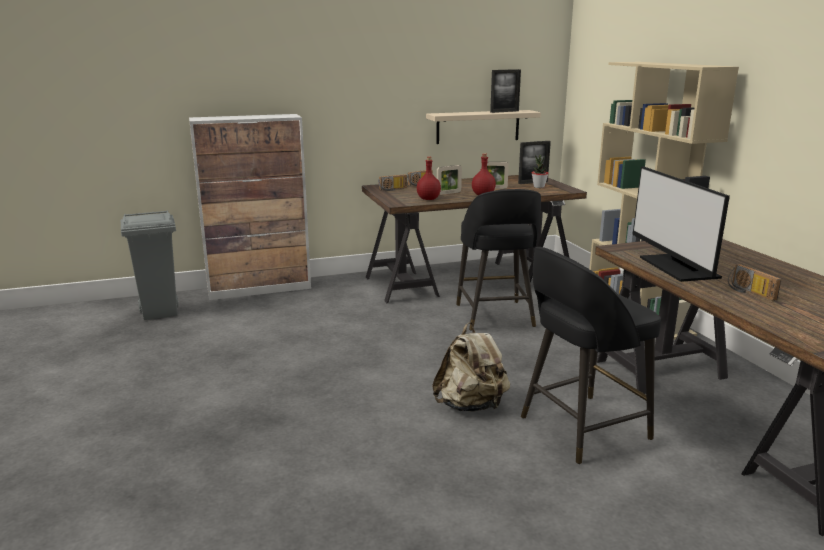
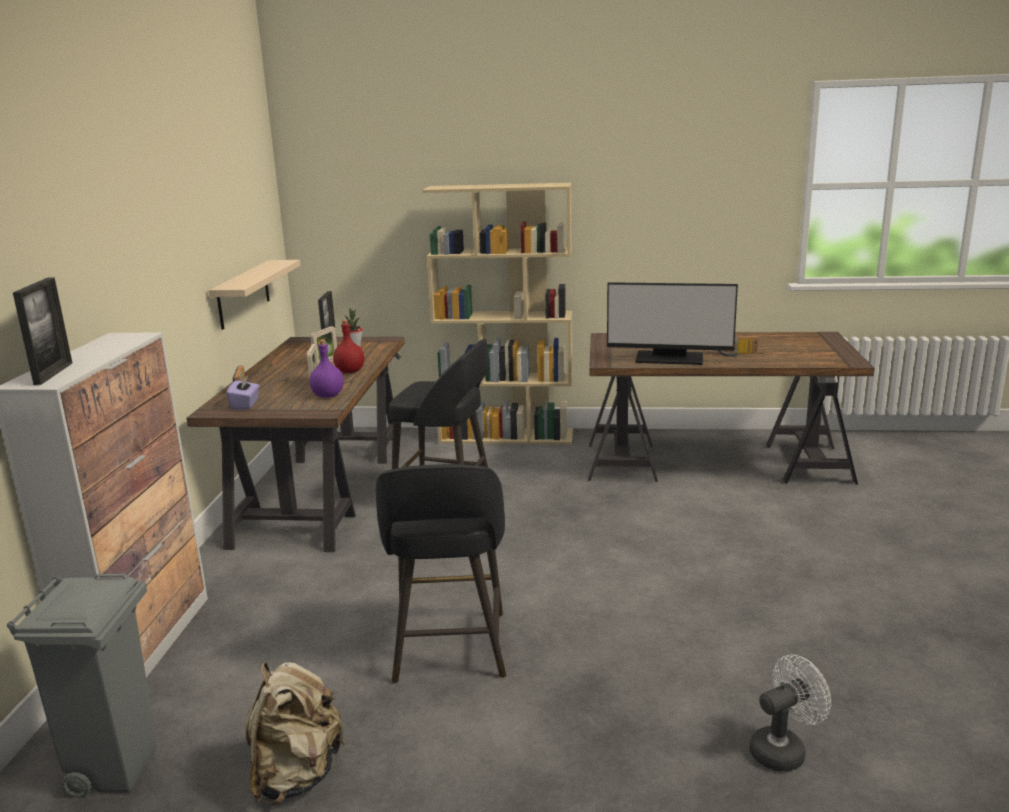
camera: 65 degrees left, 0 degrees up
(214, 518) = (783, 750): none -> white fan
(393, 189) = (245, 404): radio -> purple tissue box
(429, 199) = (328, 395): red bottle -> purple bottle
(471, 406) = (632, 557): beige backpack -> beige backpack (296, 775)
(504, 111) = (268, 267): picture frame -> picture frame (53, 373)
(581, 428) = (699, 519): black stool -> black stool (449, 649)

